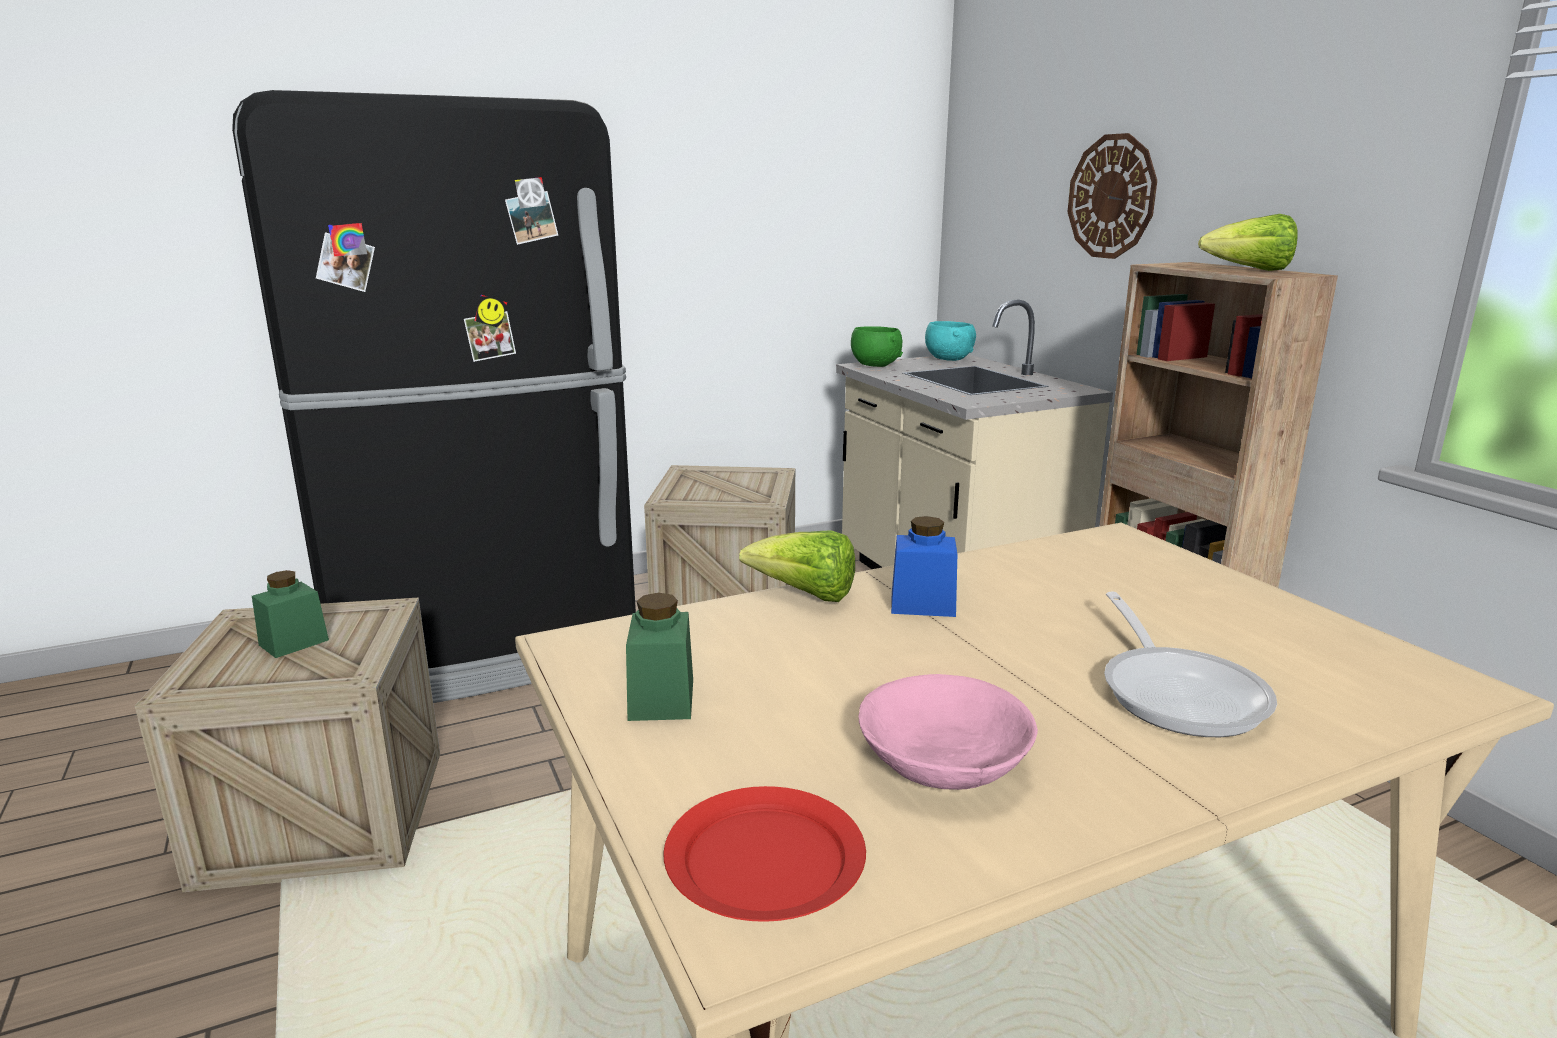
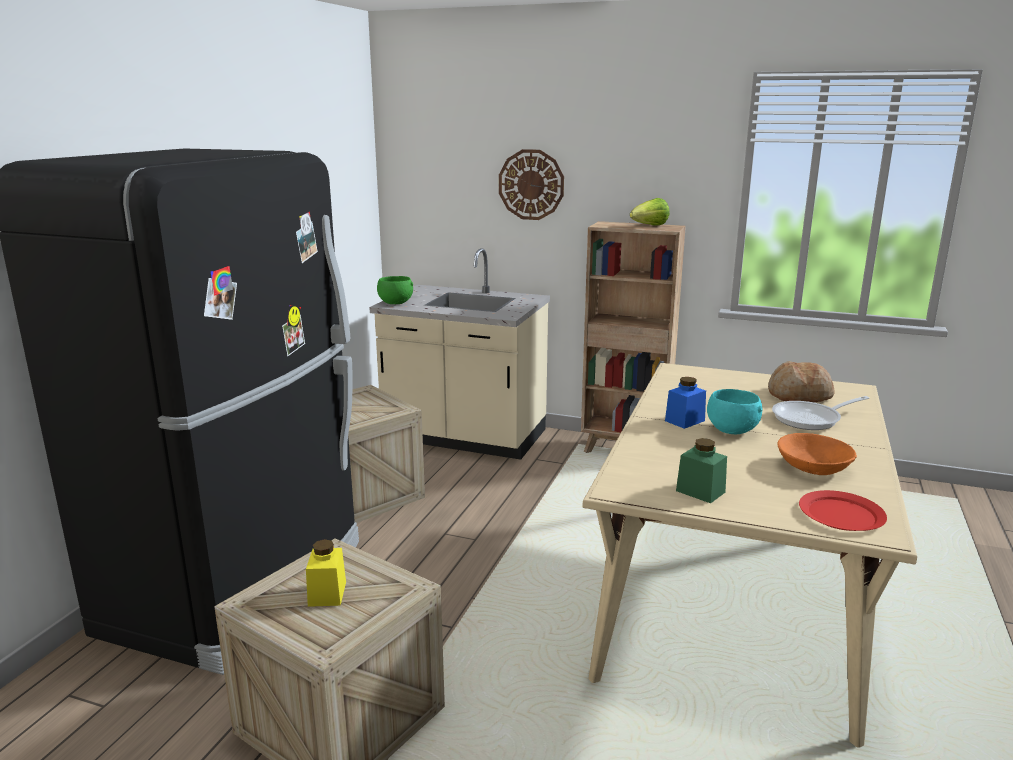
camera: 45 degrees left, 0 degrees up
(294, 642) = (327, 594): green jar -> yellow jar
(805, 595) = (640, 434): lettuce -> none
(943, 762) = (812, 467): pink bowl -> orange bowl
(948, 359) = (422, 290): turquoise bowl -> turquoise bowl (731, 430)
(1178, 693) = (811, 419): frying pan -> frying pan turned 120 degrees clockwise
(1265, 649) = (799, 396): none -> bread

